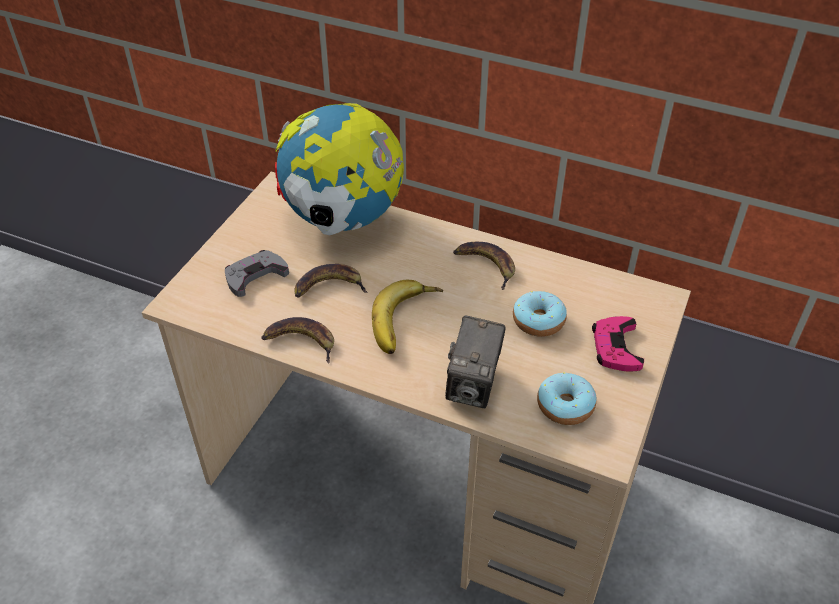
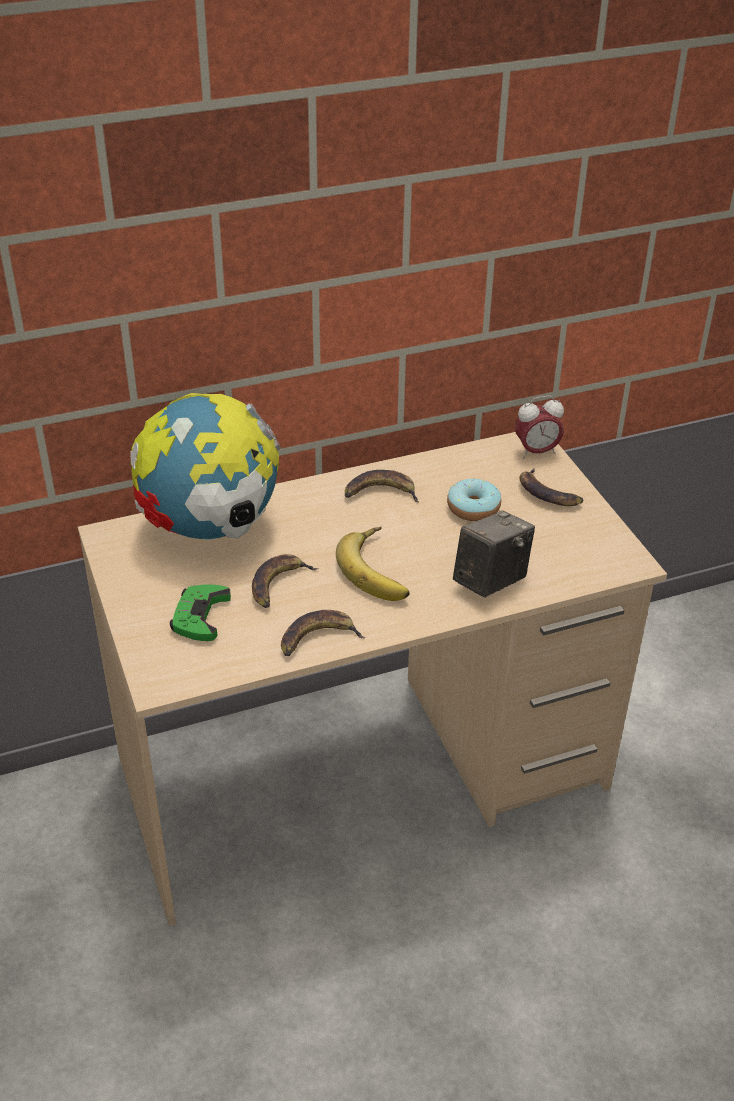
camera: 45 degrees left, 5 degrees down
(255, 276) = (200, 616): grey game controller -> green game controller
(473, 385) = (490, 580): camera -> camera turned 105 degrees counterclockwise
(565, 406) = (567, 552): donut -> none
(615, 347) = (547, 493): pink game controller -> banana
(653, 308) = (536, 452): none -> alarm clock

